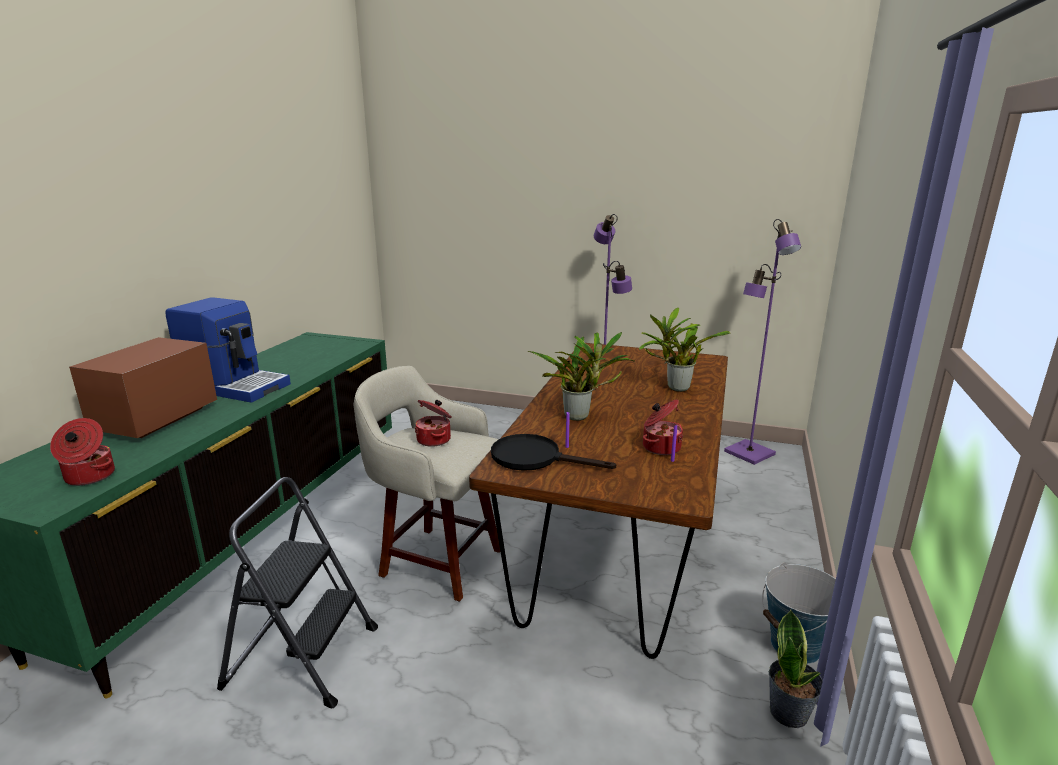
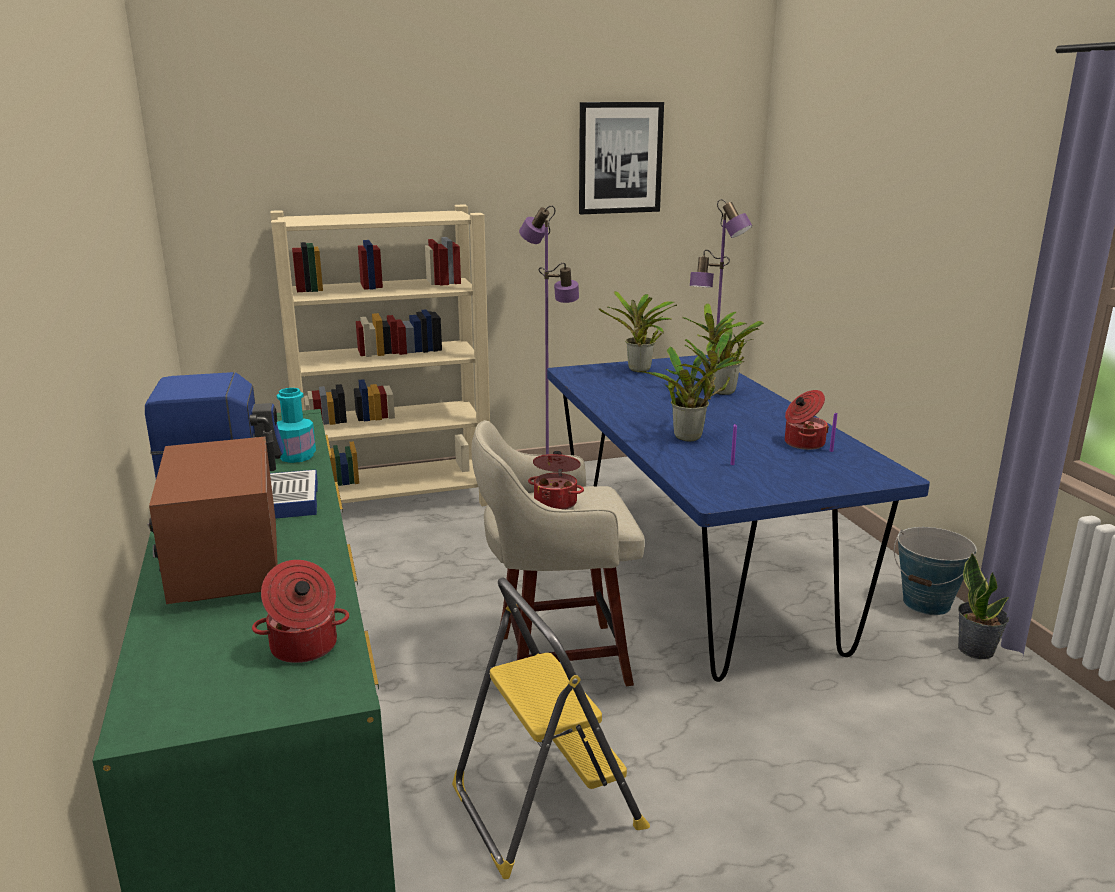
camera: 35 degrees left, 0 degrees up
(296, 654) = (539, 807): black step ladder -> yellow step ladder
(314, 365) = (296, 456): none -> turquoise bottle
(489, 418) = (395, 500): none -> beige bookcase
(535, 458) = (725, 481): black frying pan -> none
(617, 536) = (693, 572): brown dining table -> blue dining table
(644, 357) = (639, 370): none -> potted plant
(695, 178) = (620, 158): none -> picture

